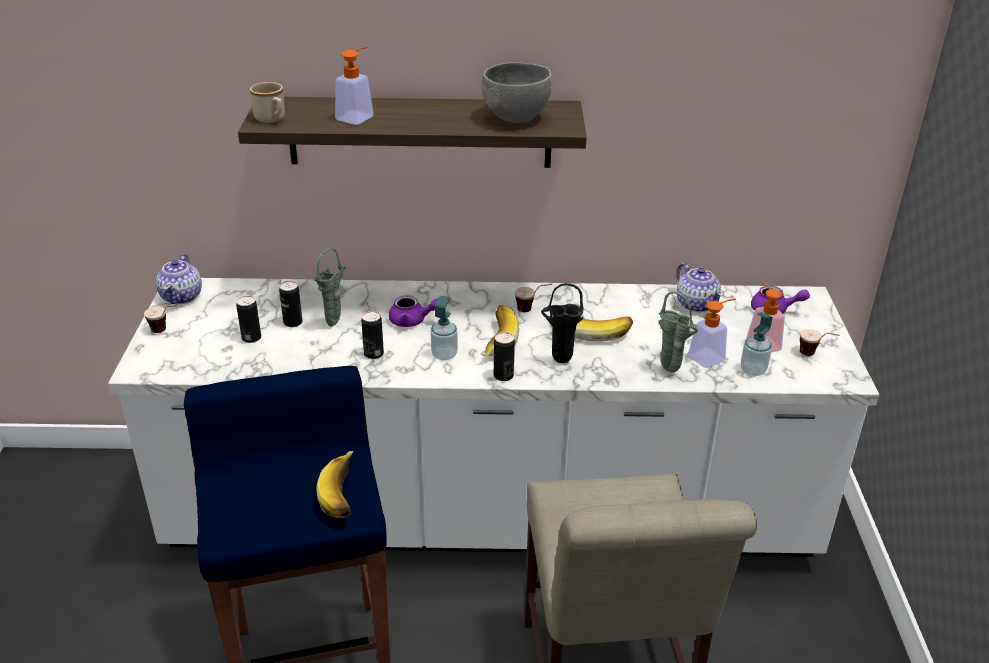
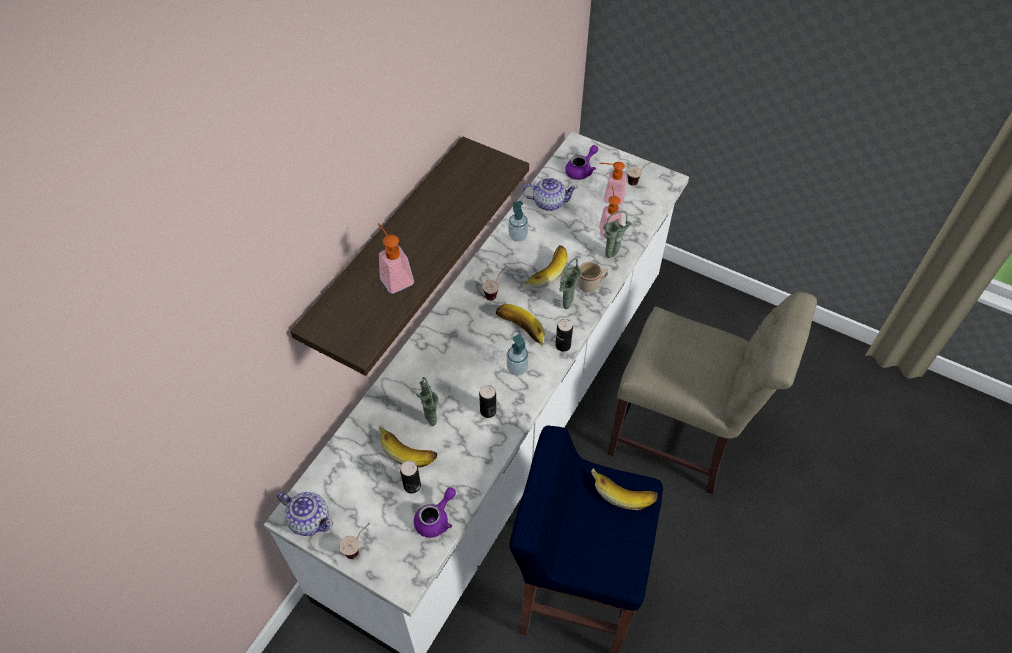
camera: 60 degrees left, 20 degrees up
(272, 119) = (356, 337): beige mug -> beige mug (591, 284)
(293, 322) = (409, 449): can -> banana
(412, 321) = (461, 369): purple teapot -> purple teapot (436, 519)
(516, 117) = (468, 184): grey bowl -> none
(559, 362) = (566, 307): black vase -> green vase
(753, 370) = (635, 217): soap dispenser -> soap dispenser (518, 236)

